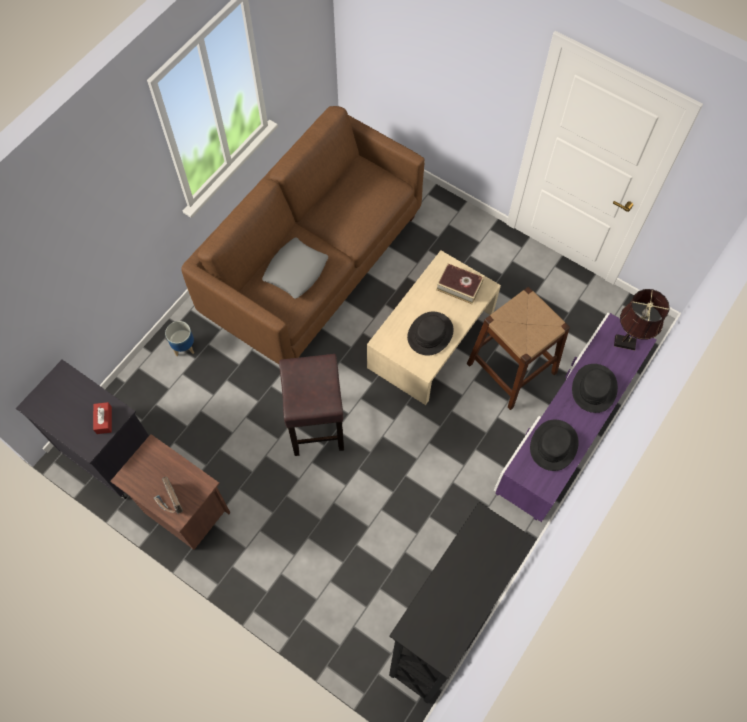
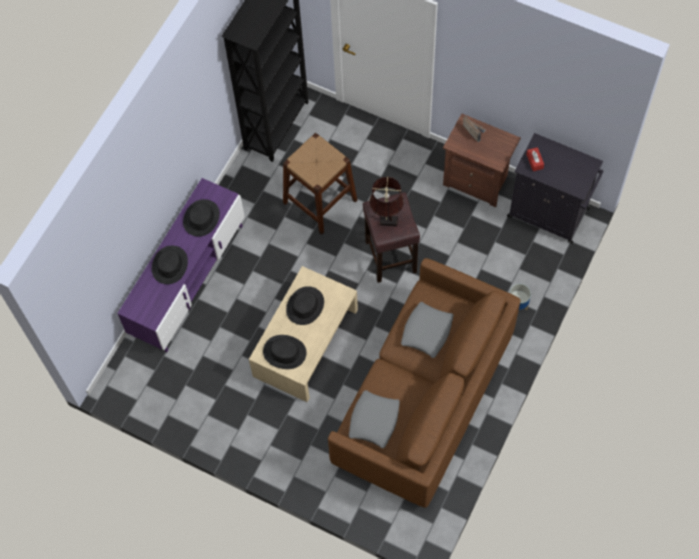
camera: 175 degrees right, 0 degrees up
(371, 192) = (374, 421): none -> grey pillow
(459, 286) = (284, 352): book -> black hat
(511, 368) = (234, 326): brown stool -> brown stool (320, 201)
(627, 343) = (141, 306): brown table lamp -> brown table lamp (386, 221)

